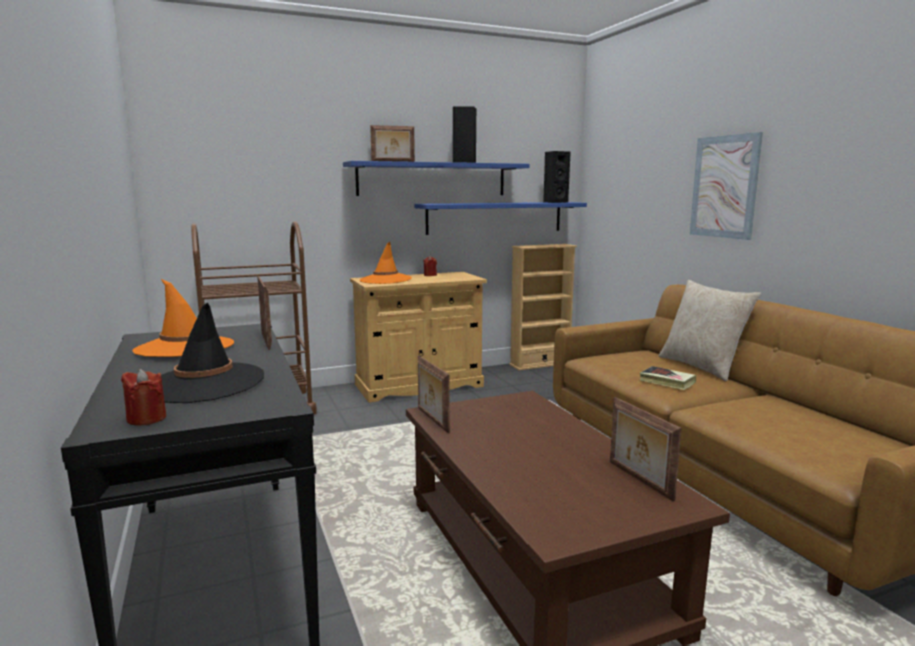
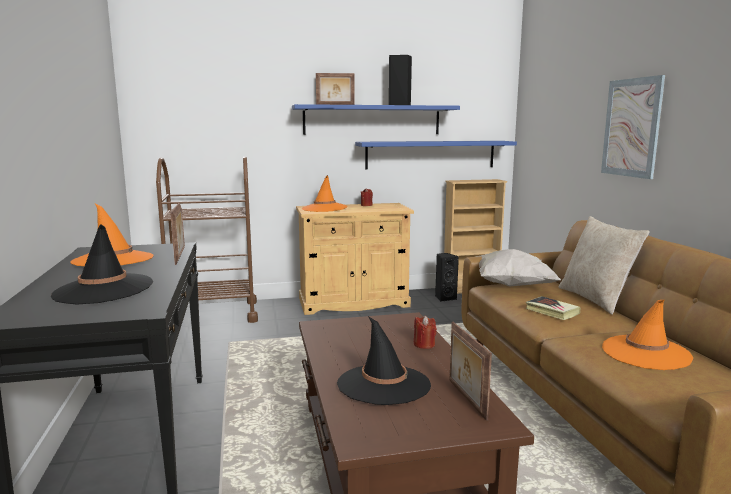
camera: 10 degrees right, 0 degrees up
(146, 418) = (38, 314): red candle -> red candle (424, 344)
(432, 420) = (314, 332): picture frame -> none
(543, 472) = (383, 384): none -> black hat
(554, 202) = (486, 141): black speaker -> black speaker (444, 298)
(609, 356) = (511, 285): none -> white pillow
(782, 418) = (645, 353): none -> orange hat

